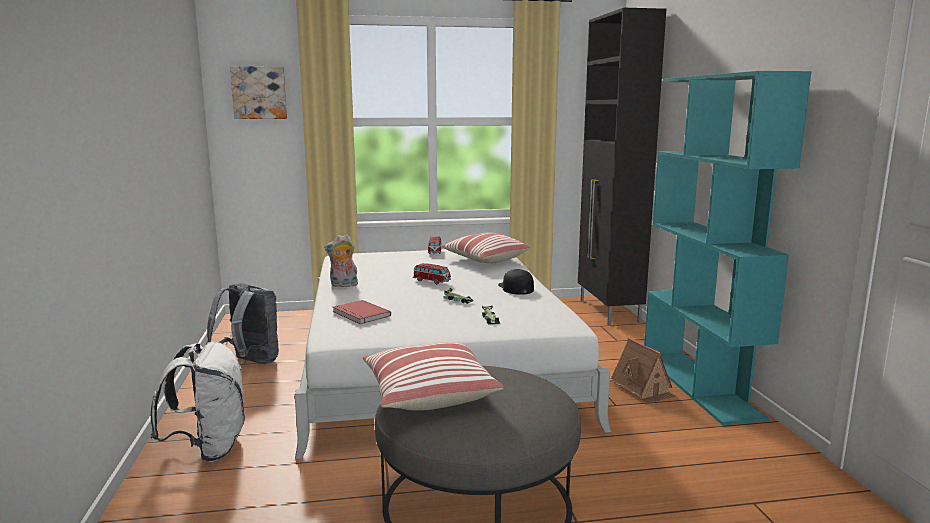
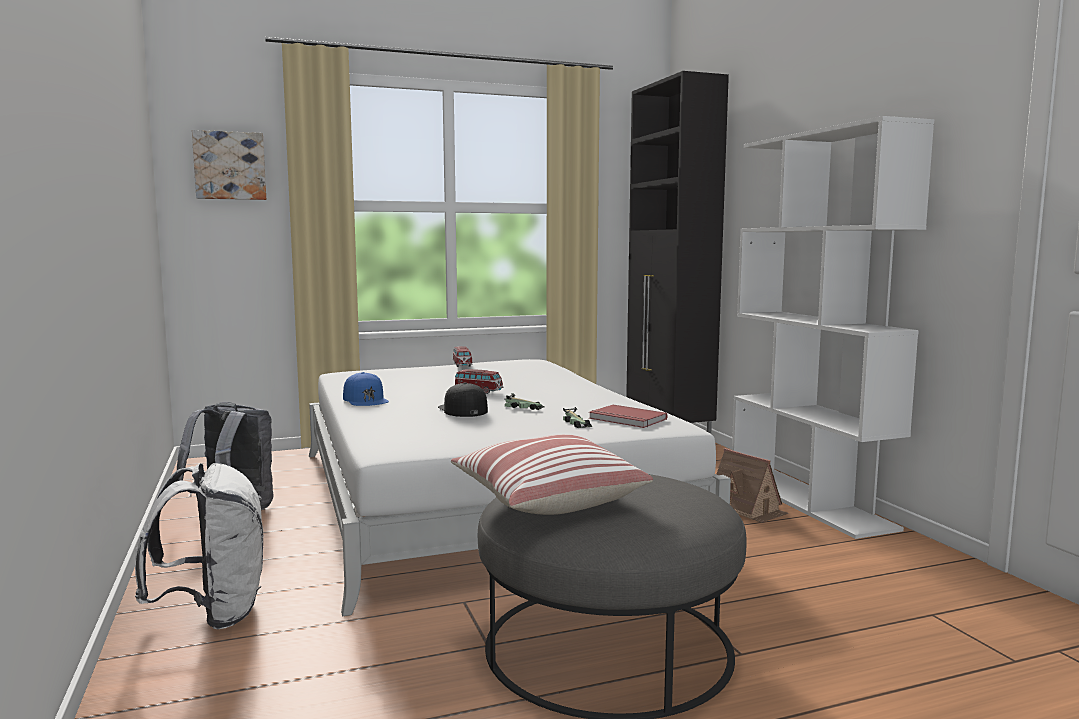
camera: 10 degrees left, 5 degrees down
(343, 285) = (365, 399): plush toy -> blue cap
(360, 314) = (407, 426): red book -> red book (626, 419)
(484, 259) = (529, 370): pillow -> none
(515, 288) = (585, 394): black cap -> black cap (462, 409)
(700, 385) = (809, 501): turquoise bookcase -> white bookcase

